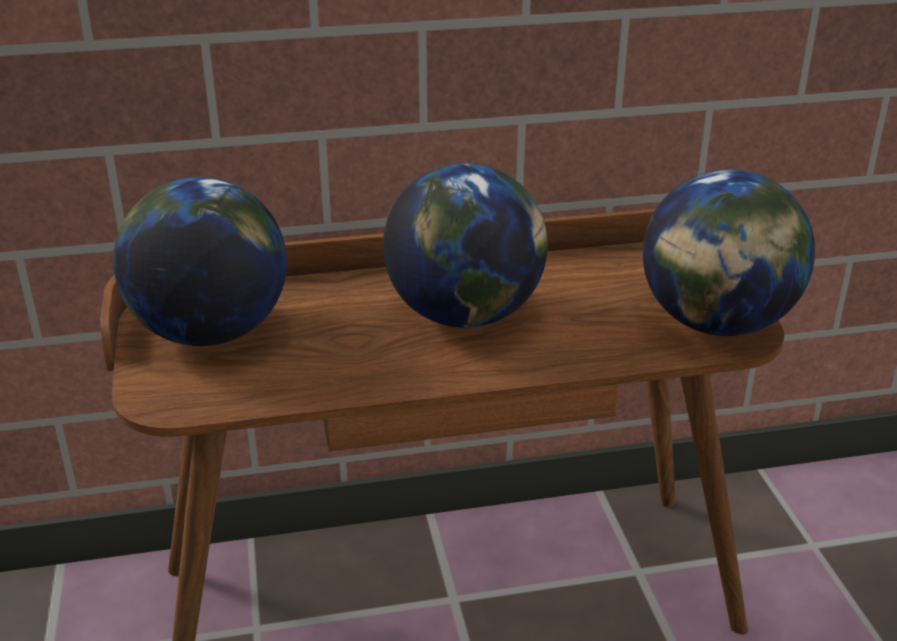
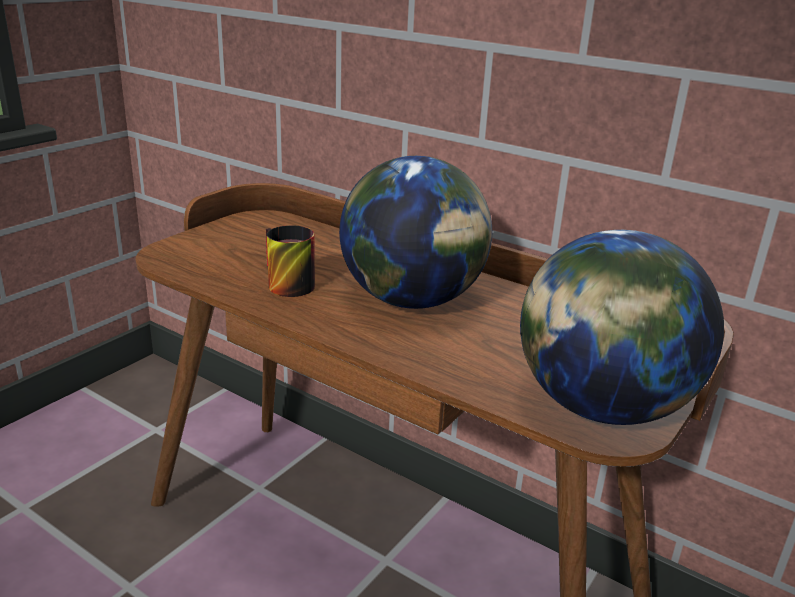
camera: 45 degrees right, 5 degrees down
(210, 332) = (256, 238): globe -> none
(339, 362) = (283, 284): none -> mug

